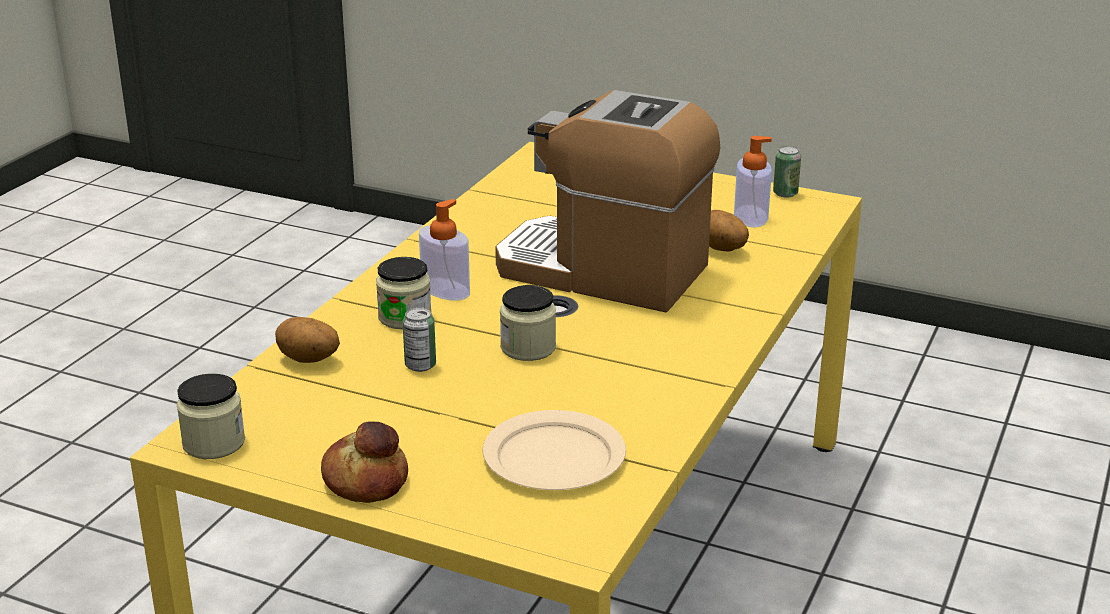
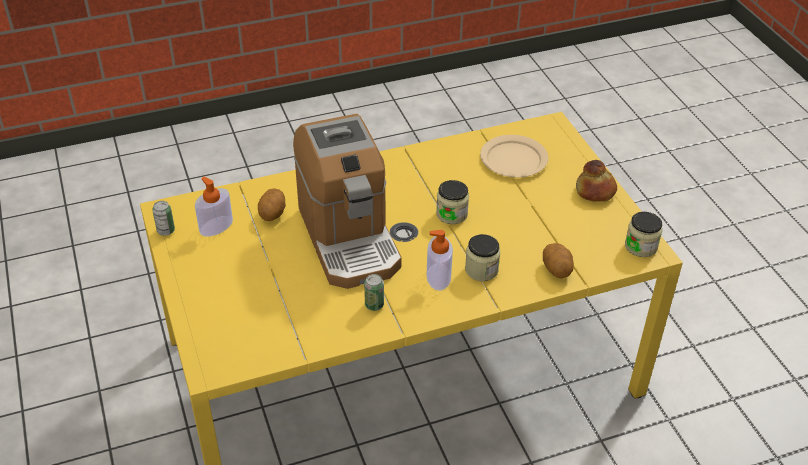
camera: 135 degrees left, 15 degrees up
(420, 365) = (510, 234): can -> can (374, 305)

